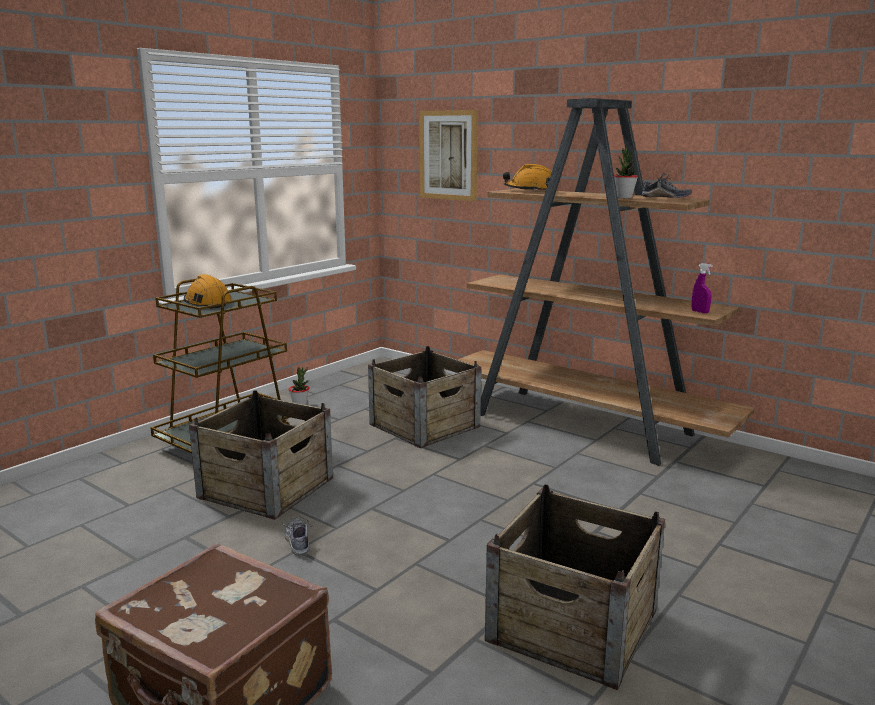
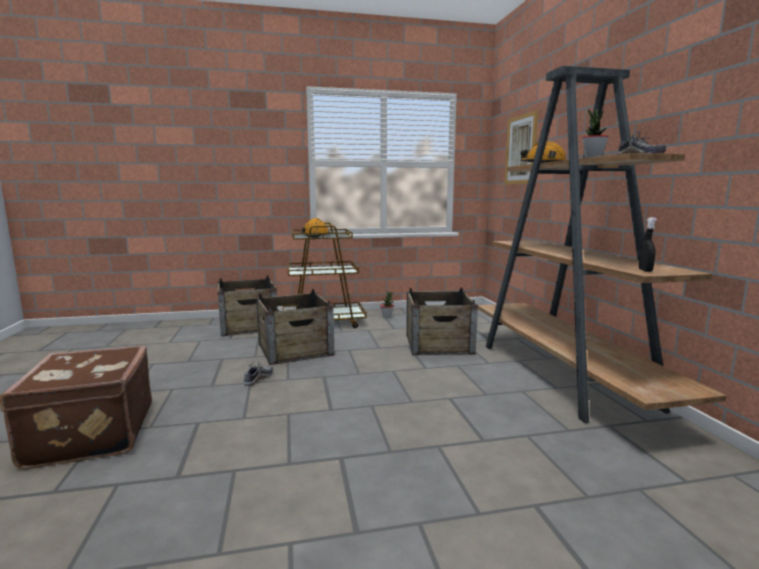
camera: 40 degrees right, 5 degrees down
(572, 625) = (300, 497): crate -> crate (248, 325)
(700, 312) = (645, 270): purple spray bottle -> black spray bottle

